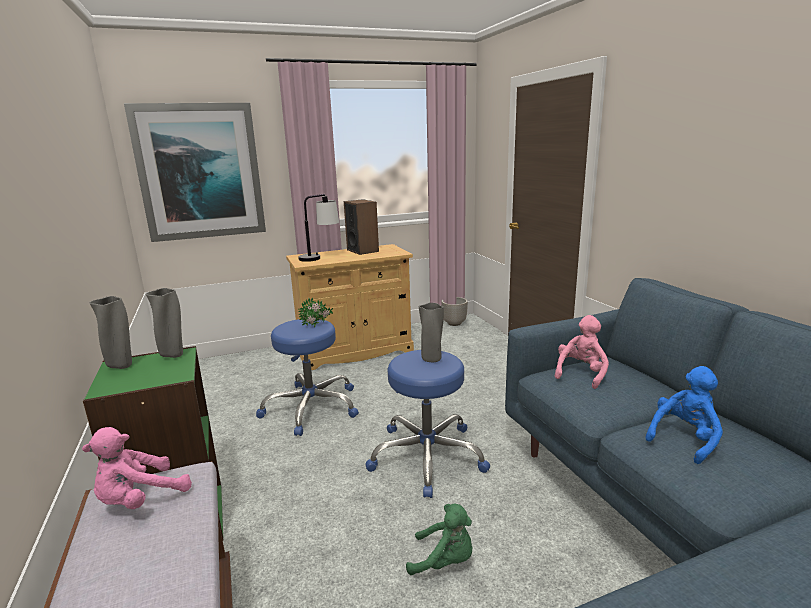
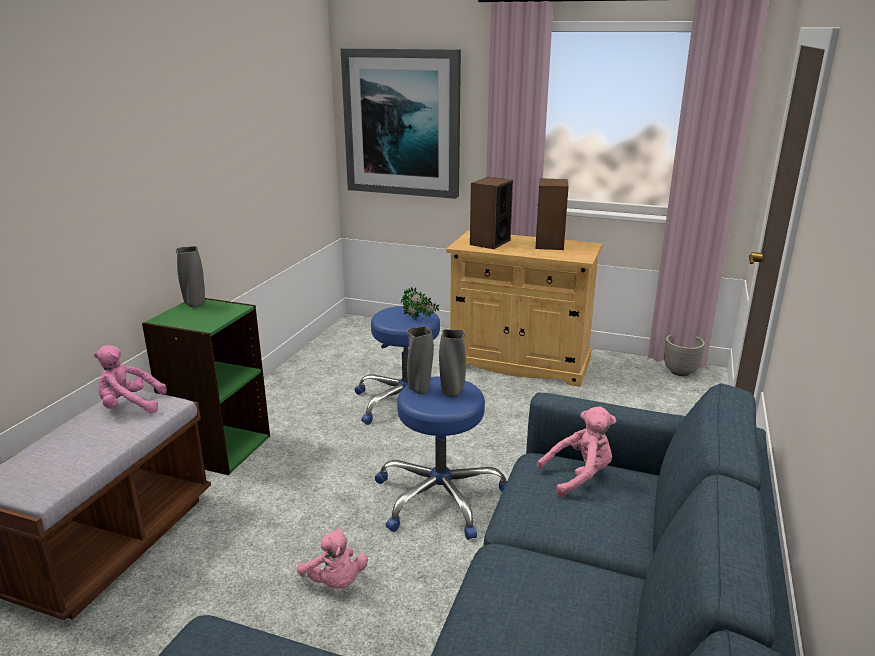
camera: 40 degrees right, 5 degrees up
(173, 355) = (231, 307): grey vase -> grey vase (420, 390)
(320, 258) = (489, 242): table lamp -> speaker
(444, 561) = (335, 582): green plush toy -> pink plush toy
(684, 439) = (544, 588): blue plush toy -> none

